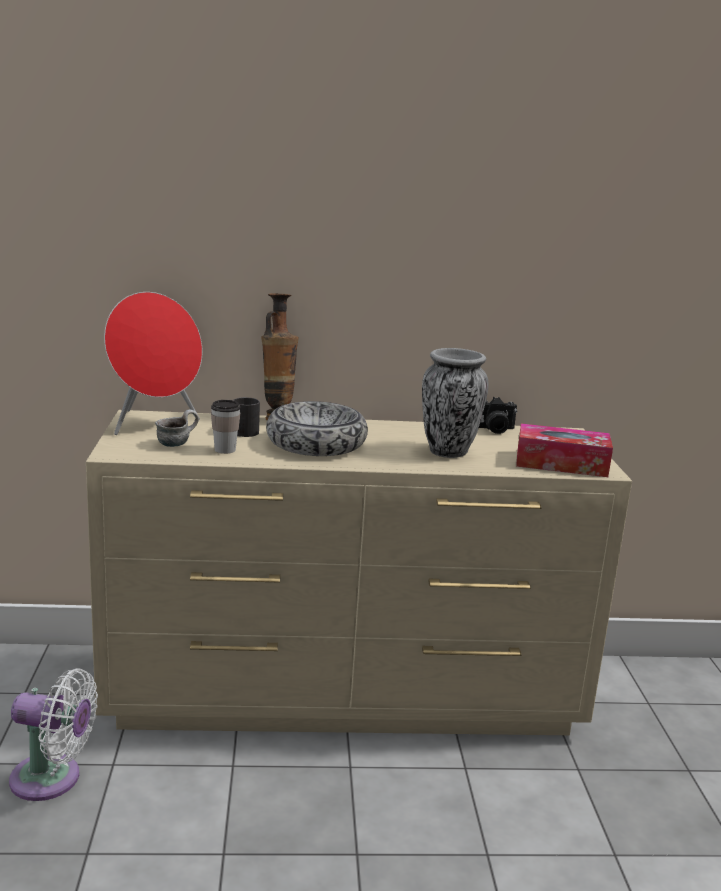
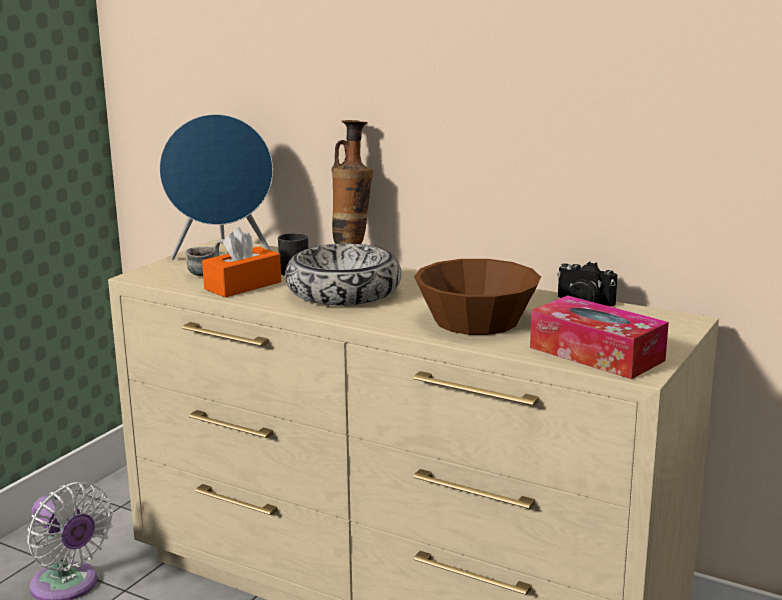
camera: 35 degrees right, 0 degrees up
(153, 424) = (222, 254): red speaker -> blue speaker
(225, 450) = (243, 285): cup -> orange tissue box
(448, 451) = (476, 320): vase -> brown bowl

